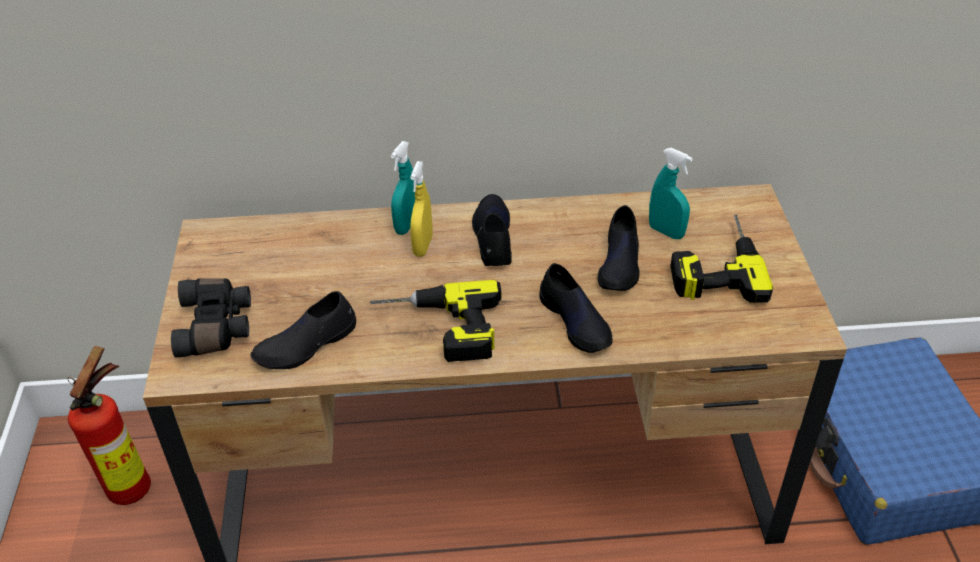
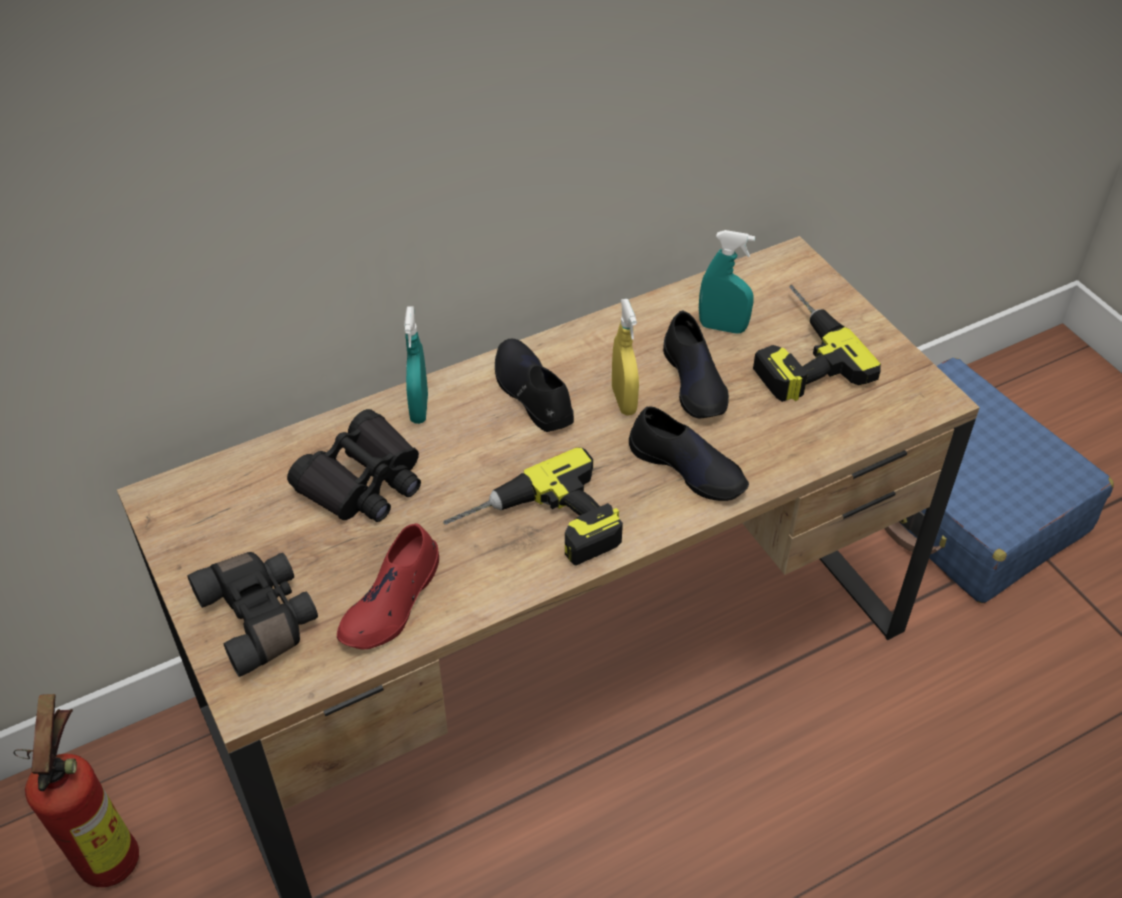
camera: 25 degrees left, 5 degrees up
(306, 344) = (391, 602): black shoe -> red shoe
(338, 261) = (363, 482): none -> black binoculars
(423, 246) = (455, 430): yellow spray bottle -> yellow spray bottle (624, 401)

